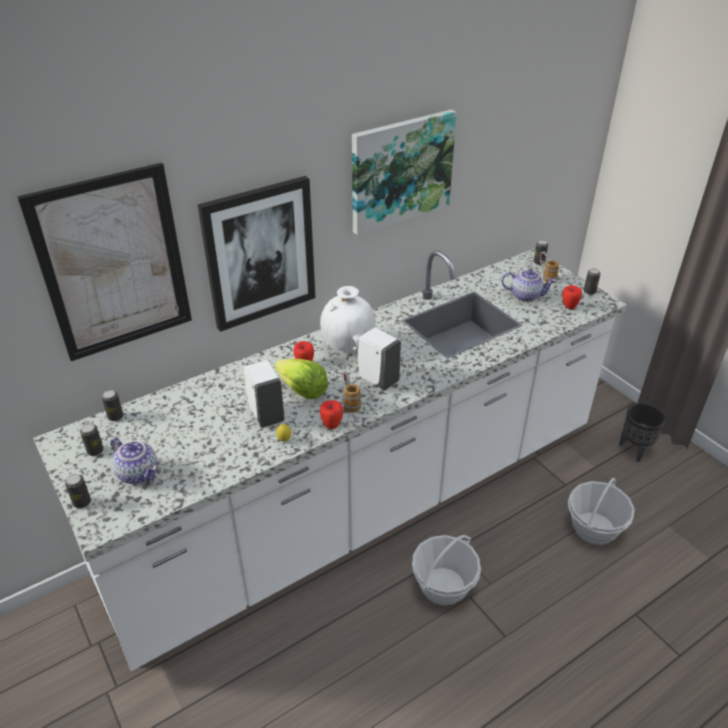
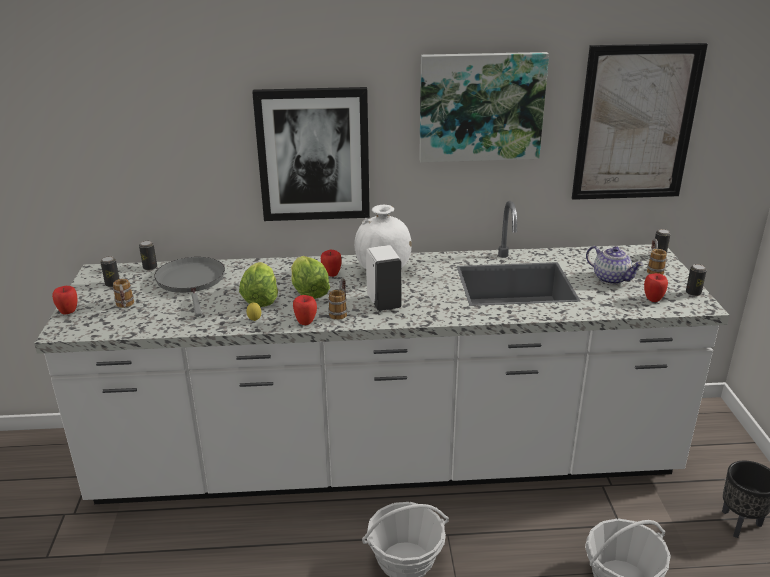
camera: 30 degrees right, 10 degrees down
(82, 502) = (68, 312): can -> apple
(114, 264) = (171, 126): picture -> picture (635, 124)
(139, 473) = (125, 307): teapot -> mug
(178, 418) = (192, 282): none -> grey frying pan
(266, 414) = (261, 299): white soap dispenser -> lettuce

